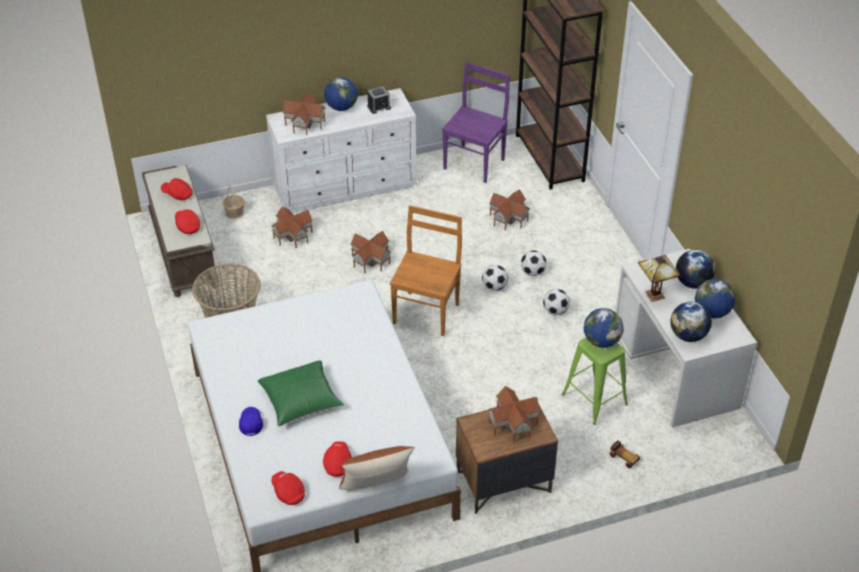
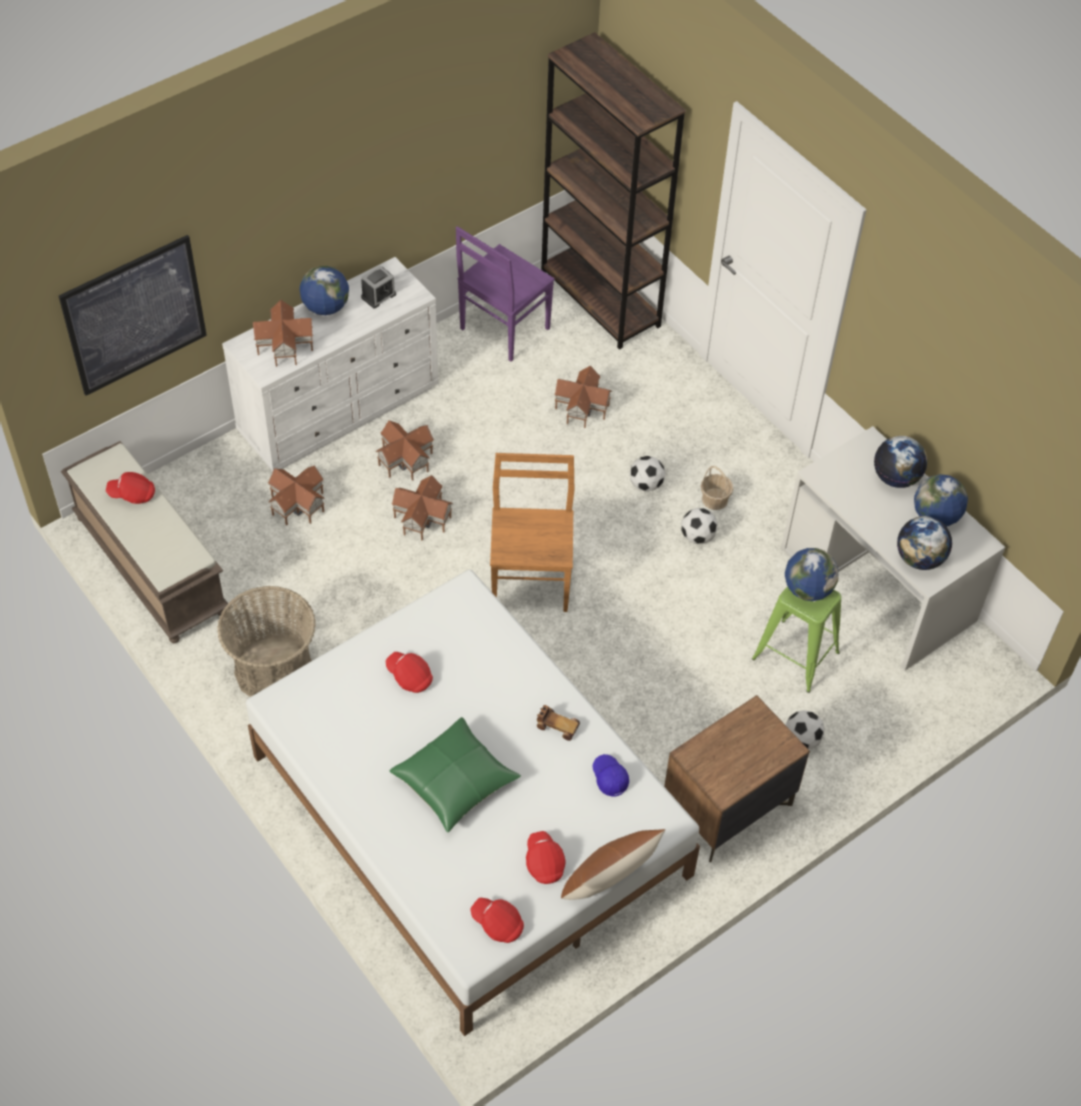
camera: 20 degrees left, 10 degrees up
(187, 226) = (170, 543): red cap -> red cap (409, 677)
(203, 74) = (134, 315): none -> picture
(235, 212) = (199, 487): basket -> basket (714, 499)
(251, 424) = (403, 835): blue cap -> blue cap (609, 778)
(475, 163) = (503, 330): purple chair -> purple chair turned 150 degrees counterclockwise
(494, 287) = (604, 519): football -> football (801, 739)
(513, 423) = (745, 741): toy house -> toy house (406, 459)
(623, 457) = (862, 730): toy car -> toy car (557, 726)
(653, 294) = (854, 507): table lamp -> none

